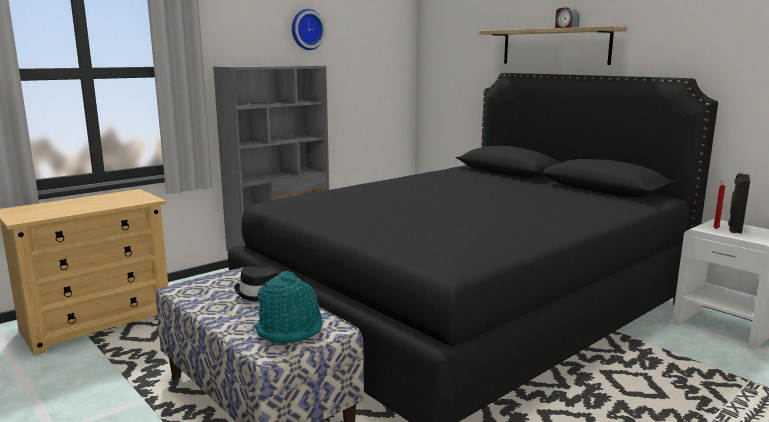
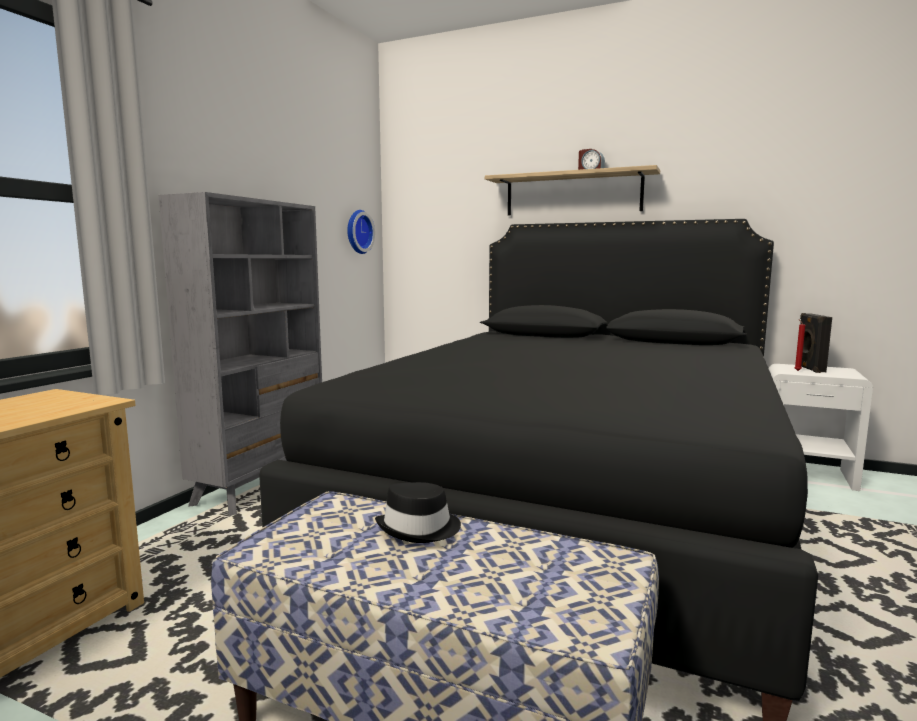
camera: 25 degrees left, 5 degrees down
(290, 328) = (556, 577): turquoise hat -> none
(306, 29) = (273, 160): wall clock -> wall clock (357, 232)

